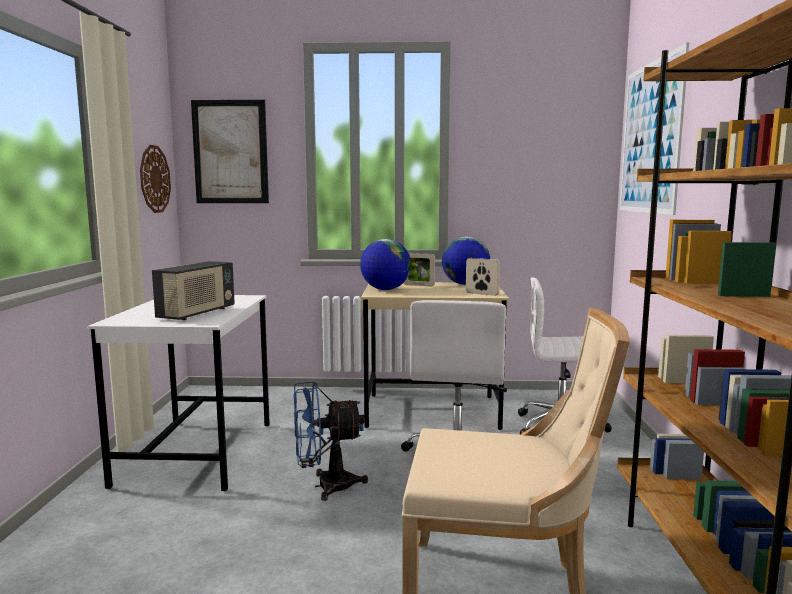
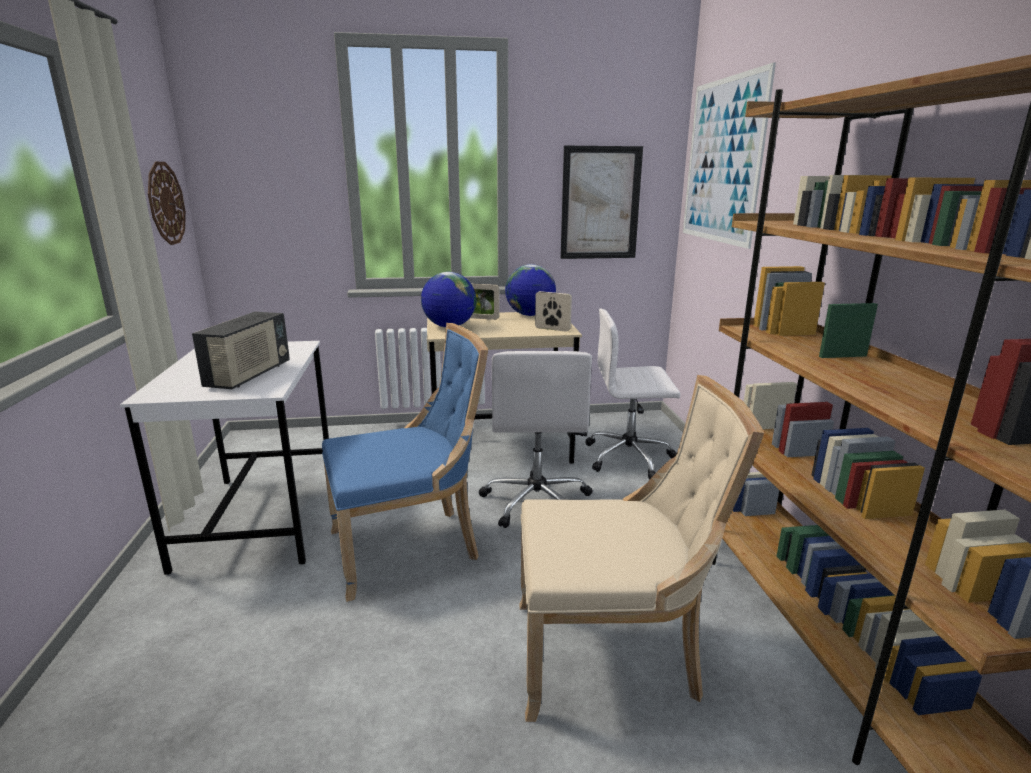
camera: 10 degrees left, 10 degrees up
(230, 152) = (255, 166): picture -> picture (600, 203)
(325, 486) = (410, 547): blue fan -> blue chair

